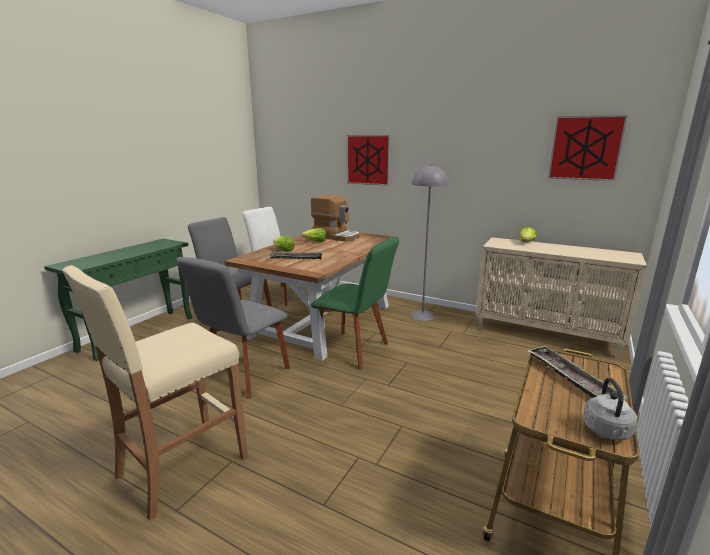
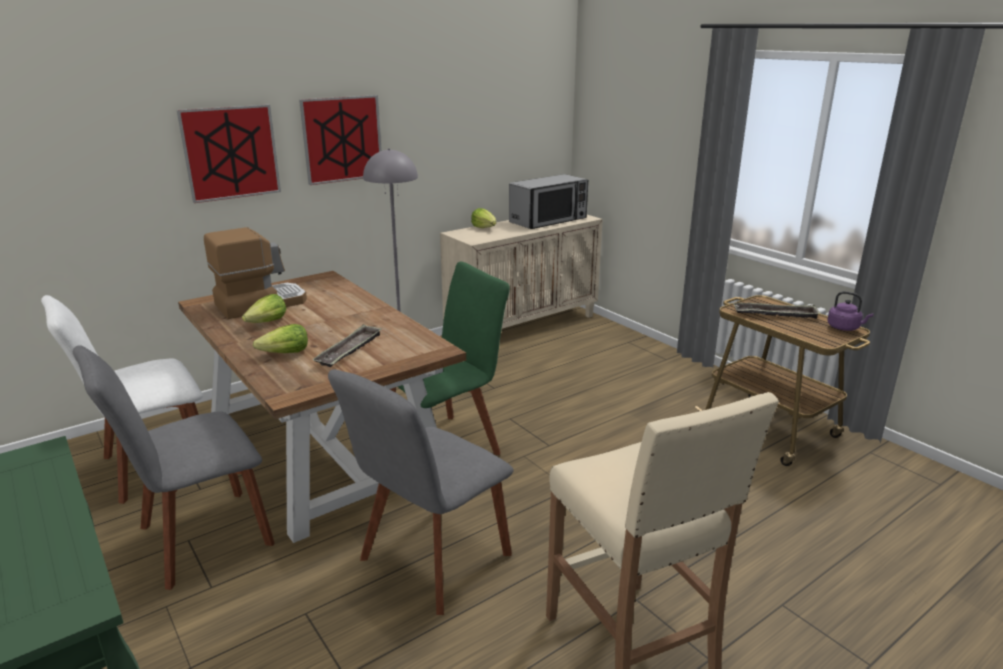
camera: 65 degrees left, 5 degrees up
(243, 375) = (430, 561): grey chair -> grey chair turned 75 degrees clockwise
(585, 148) = (512, 105): picture -> picture (342, 139)
(589, 253) = (548, 221): none -> microwave
(607, 432) = (845, 328): grey kettle -> purple kettle

